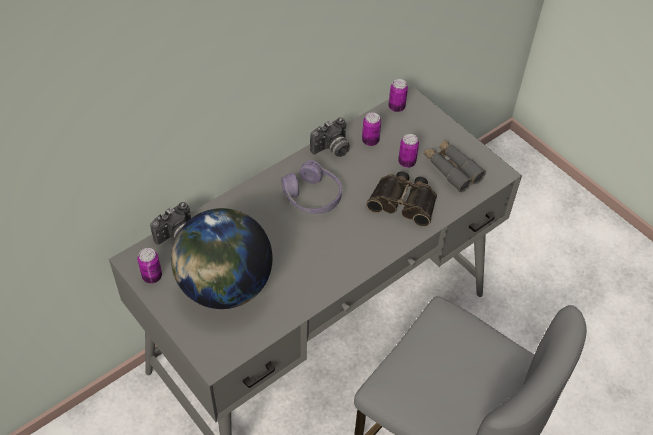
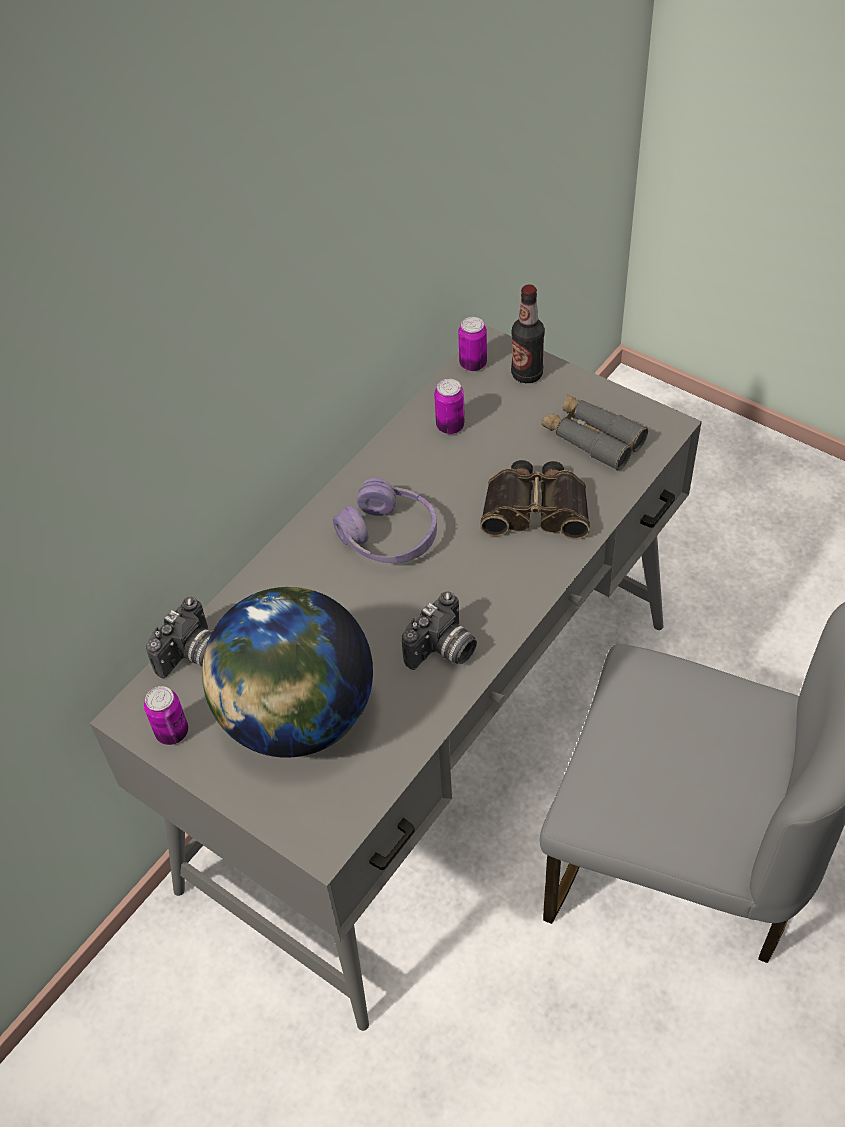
camera: 10 degrees left, 0 degrees up
(332, 149) = (395, 454): camera -> camera (443, 651)
(406, 162) = (519, 445): can -> none
(426, 121) = (527, 374): none -> bottle

